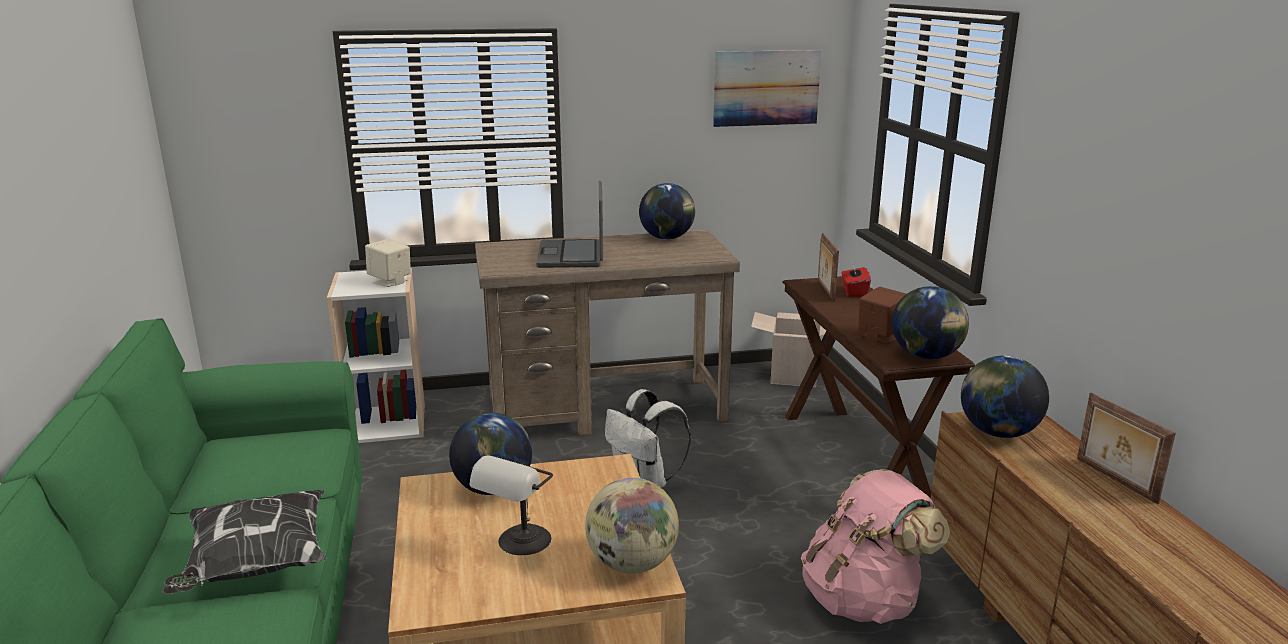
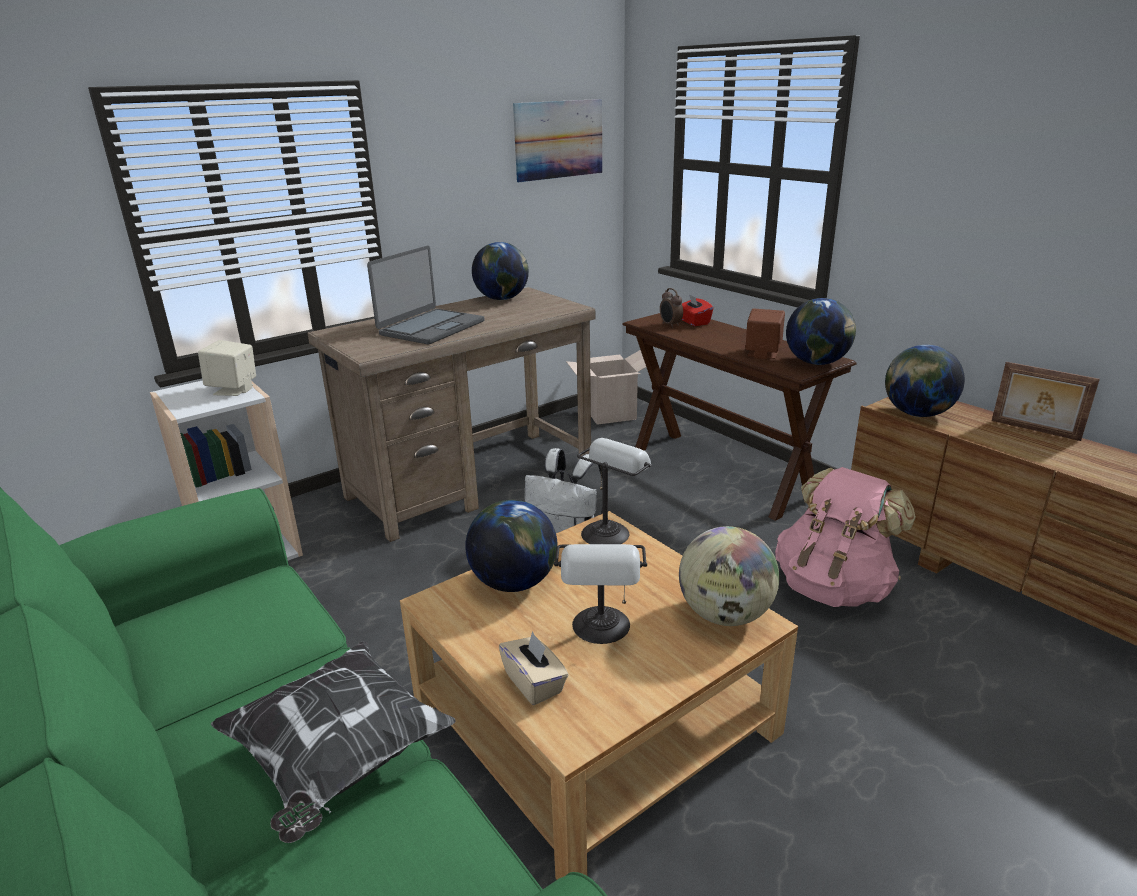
camera: 25 degrees left, 5 degrees up
(432, 564) = (534, 683): none -> beige tissue box
(572, 255) = (431, 328): laptop -> laptop turned 120 degrees counterclockwise
(614, 468) = (610, 529): none -> table lamp
(825, 291) = (670, 325): picture frame -> alarm clock

